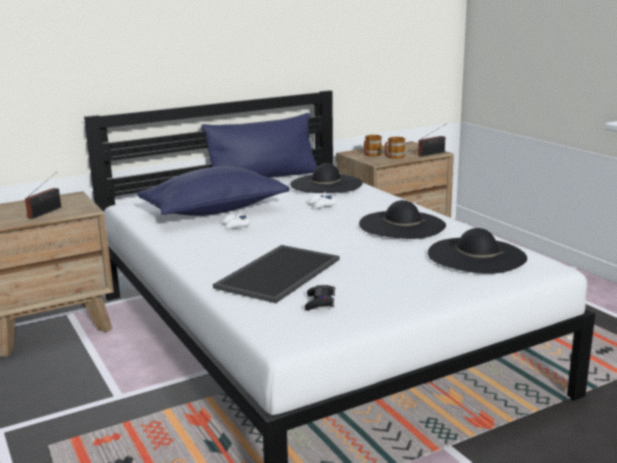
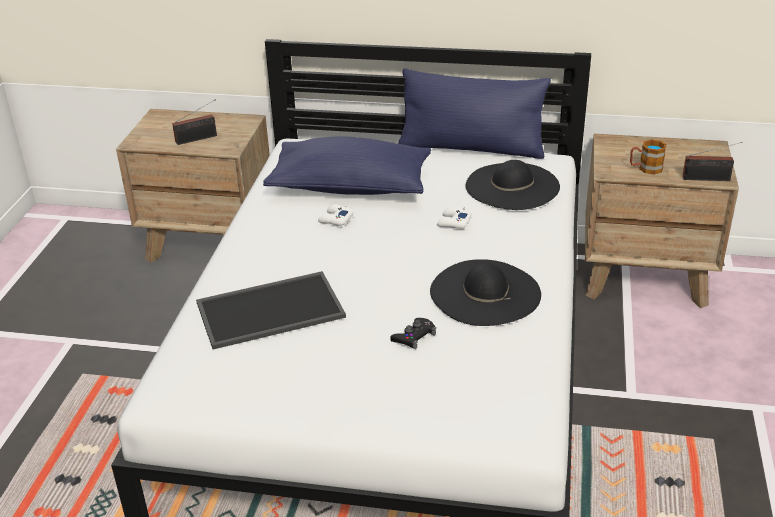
camera: 40 degrees right, 15 degrees up
(320, 302) = (247, 367): black game controller -> black game controller (414, 337)
(371, 155) = (625, 154): mug -> none
(476, 255) = (481, 380): black hat -> none

